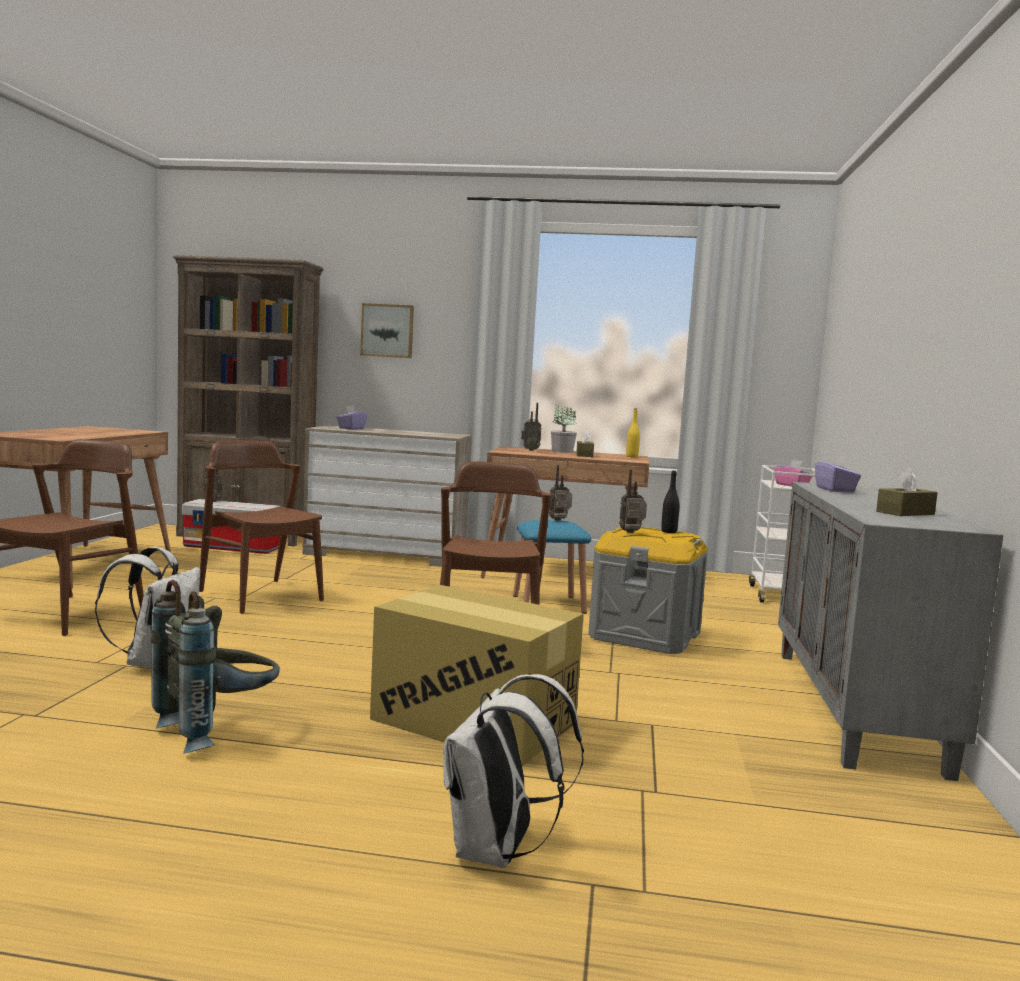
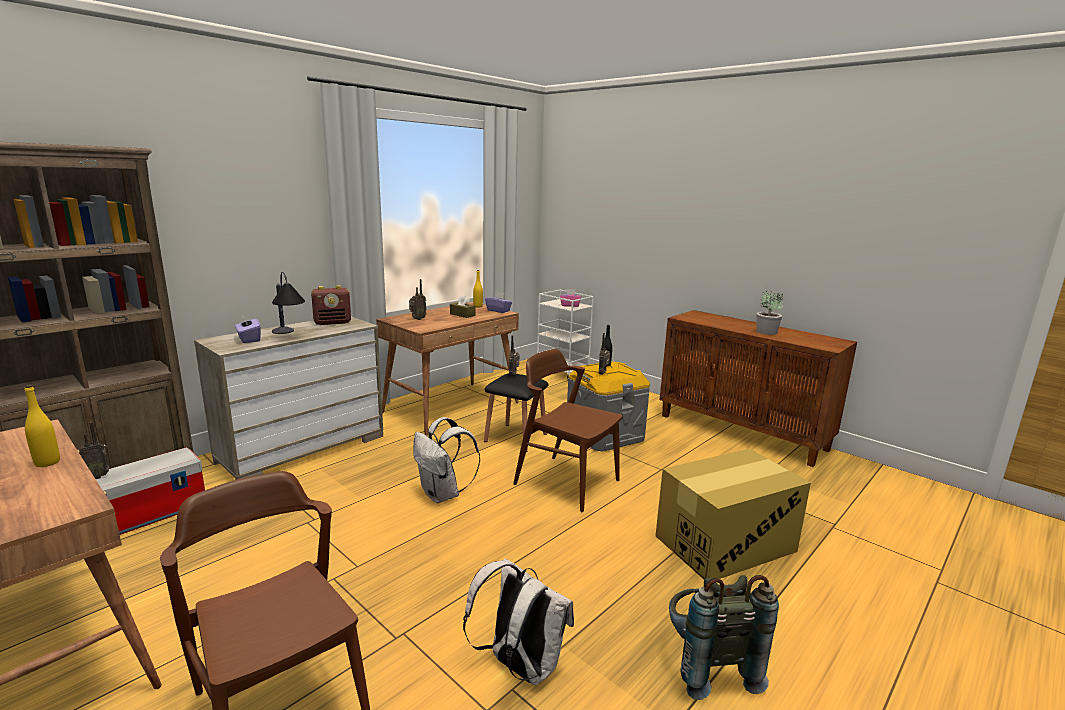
camera: 55 degrees left, 10 degrees up
(107, 434) = (47, 463): none -> yellow bottle
(260, 596) = (359, 550): brown chair -> none
(378, 431) = (289, 336): none -> table lamp
(387, 331) = (229, 221): picture -> none
(438, 434) = (333, 323): none -> radio
(497, 852) = (906, 599): white backpack -> white backpack (443, 495)
(548, 604) = (515, 437): blue stool -> black stool
(562, 451) = (432, 313): potted plant -> potted plant (766, 332)
(835, 490) = (708, 321): purple tissue box -> purple tissue box (498, 310)
(856, 708) = (742, 432): grey cabinet -> brown cabinet
(905, 513) = (796, 335): brown tissue box -> none

